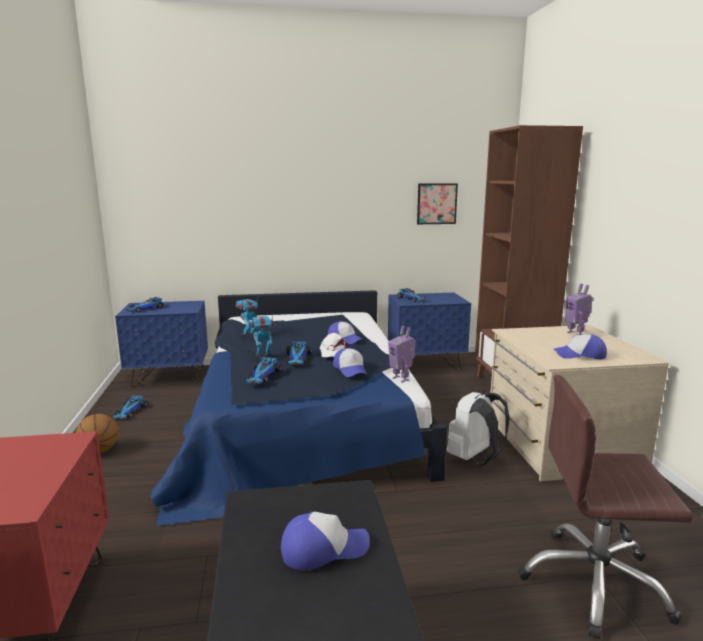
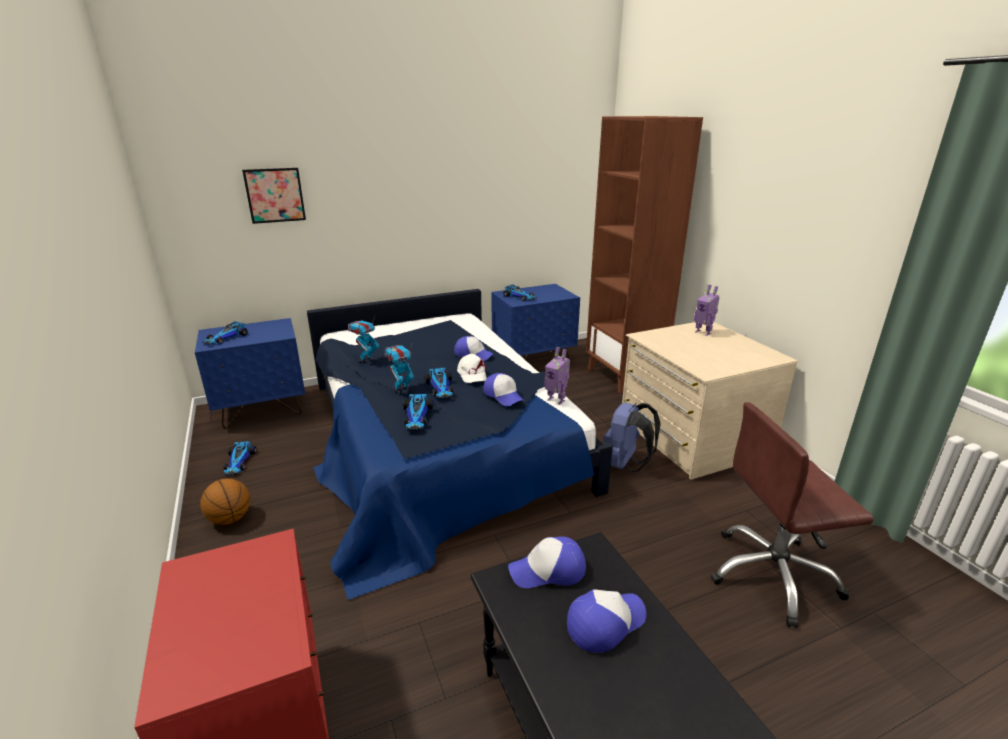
camera: 15 degrees left, 10 degrees up
(436, 203) = (536, 191): picture -> picture (275, 195)
(474, 459) = (624, 465): white backpack -> blue backpack
(580, 355) = (722, 360): cap -> cap (548, 571)

